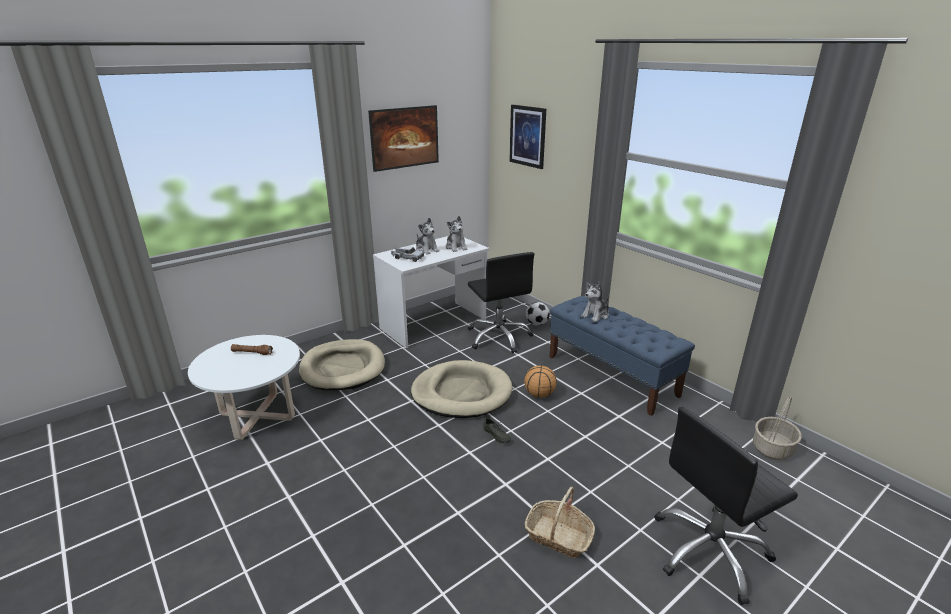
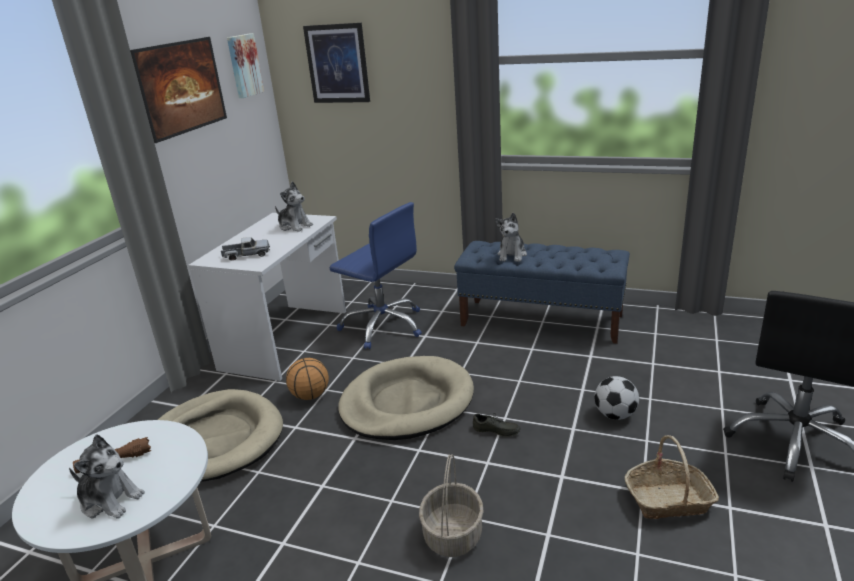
camera: 30 degrees left, 0 degrees up
(427, 250) = (259, 239): plush toy -> plush toy (110, 500)
(464, 127) = (243, 65): none -> picture
(499, 337) = (383, 326): black office chair -> blue office chair
(537, 324) = (410, 297): football -> football (615, 415)
(539, 394) = (493, 367): basketball -> basketball (311, 395)
(772, 448) = (737, 329): basket -> basket (452, 534)

